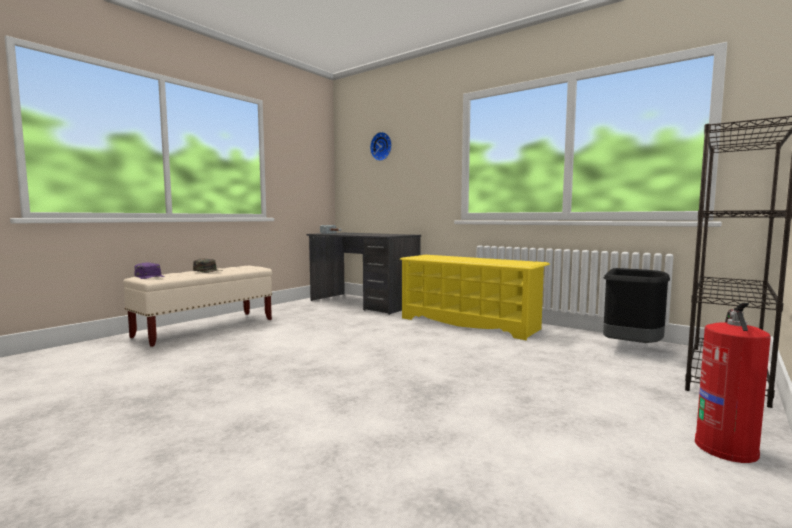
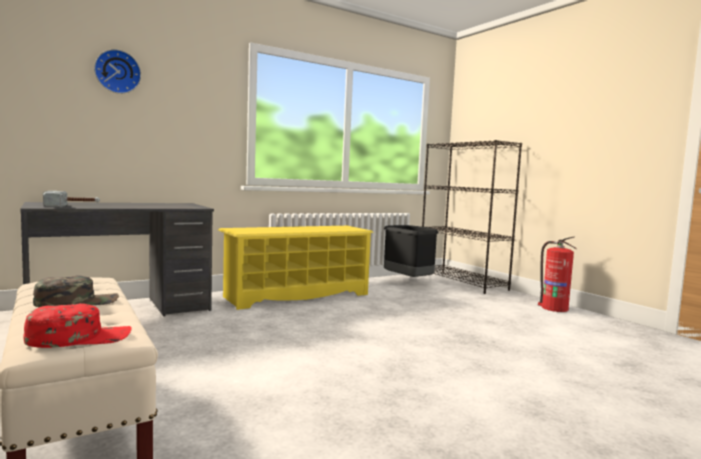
camera: 70 degrees left, 0 degrees up
(150, 276) = (80, 337): purple cap -> red cap

